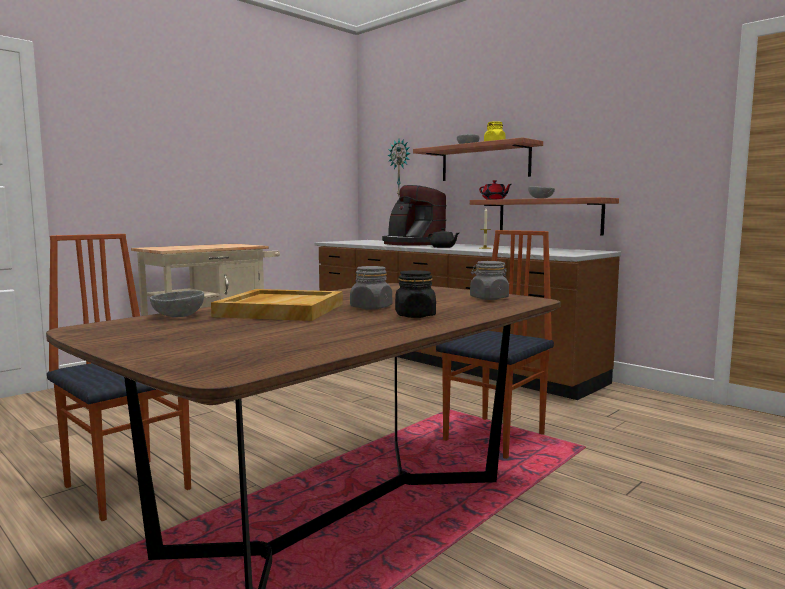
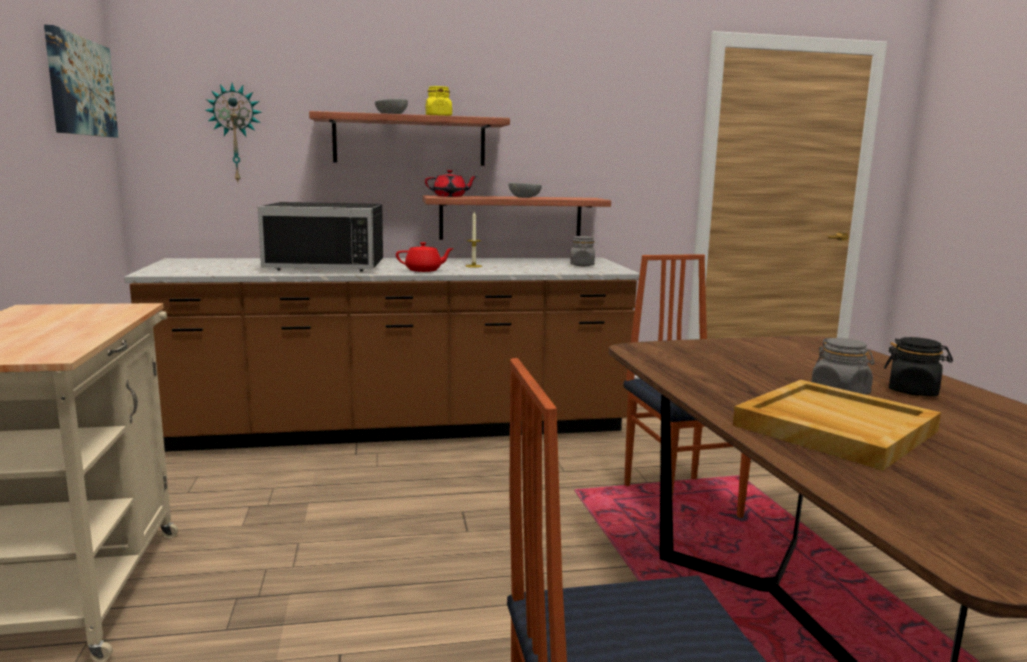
camera: 55 degrees left, 5 degrees up
(177, 316) = (864, 487): grey bowl -> none
(321, 149) = (80, 87): none -> picture
(412, 244) = (328, 265): coffee machine -> black microwave
(443, 247) = (424, 270): black teapot -> red teapot
(489, 298) = (798, 348): grey jar -> grey jar (582, 265)

